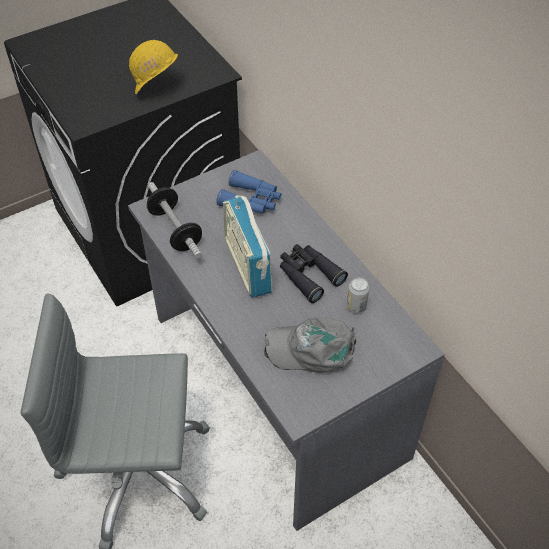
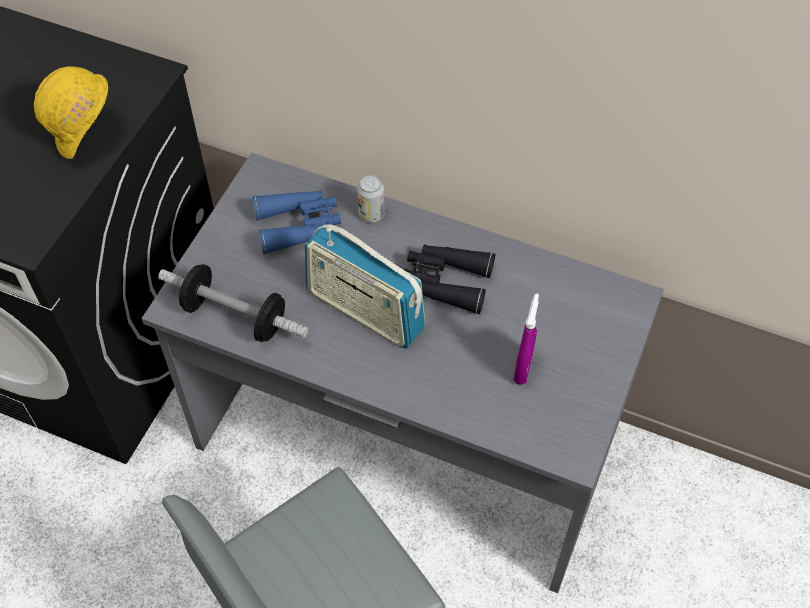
camera: 35 degrees left, 5 degrees up
(311, 348) = (523, 368): grey cap -> purple spray bottle
(356, 306) = (529, 289): can -> can (371, 214)

